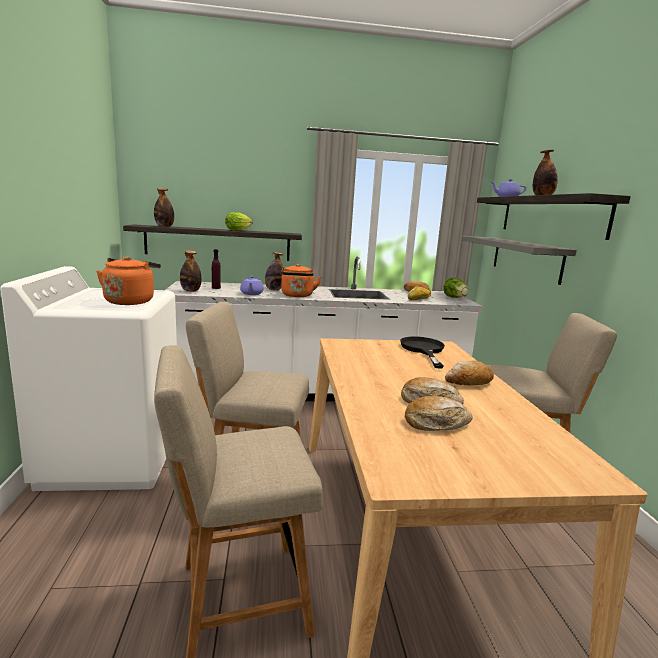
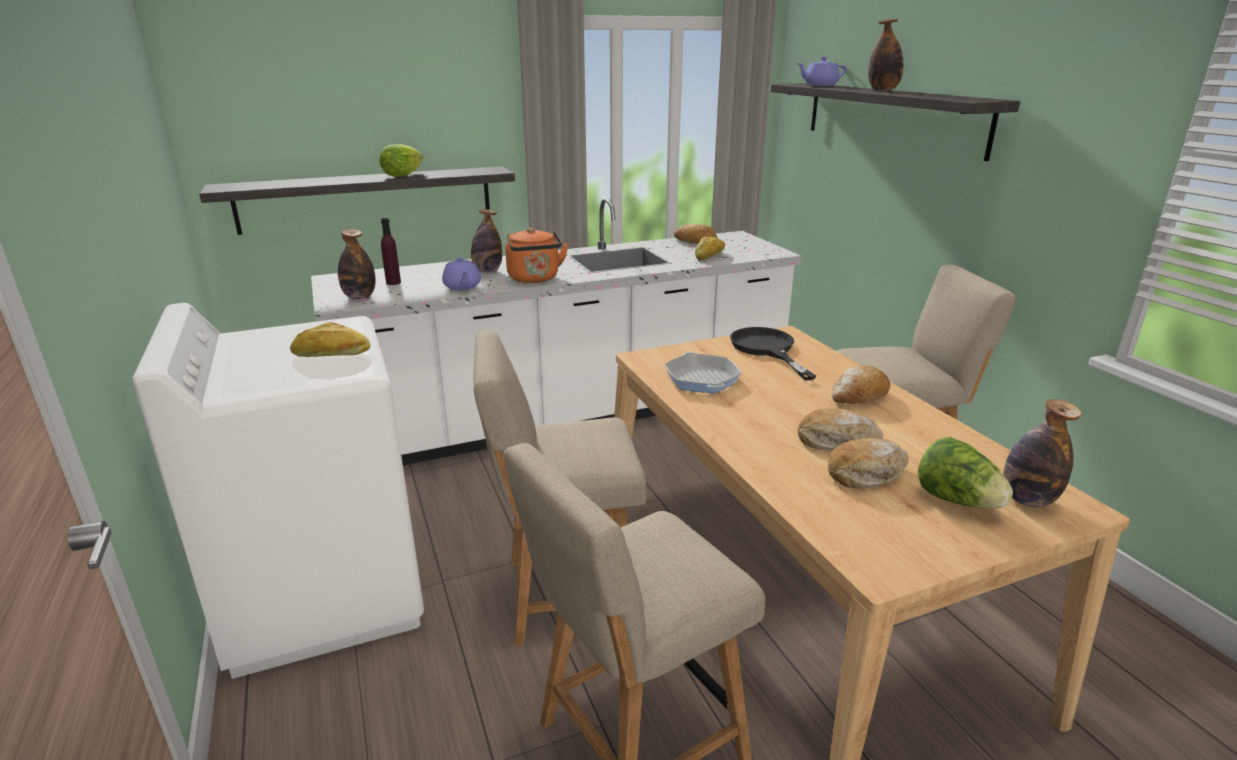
camera: 15 degrees left, 10 degrees up
(130, 301) = (332, 355): orange kettle -> bread
(164, 226) = (273, 184): bottle -> bottle (1027, 500)
(364, 357) = (701, 379): none -> frying pan
(455, 298) = (755, 244): lettuce -> lettuce (957, 500)
(525, 258) = (854, 178): grey shelf -> none

